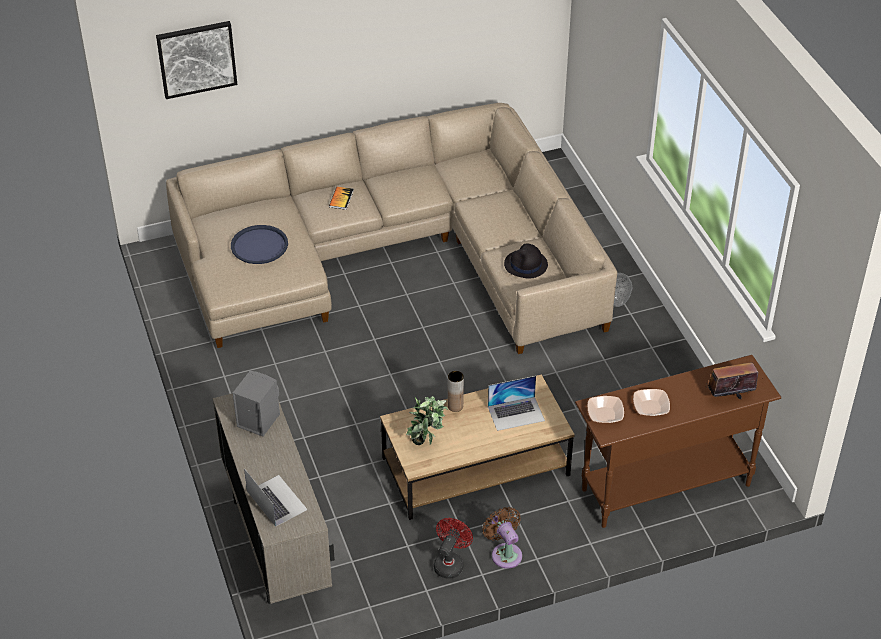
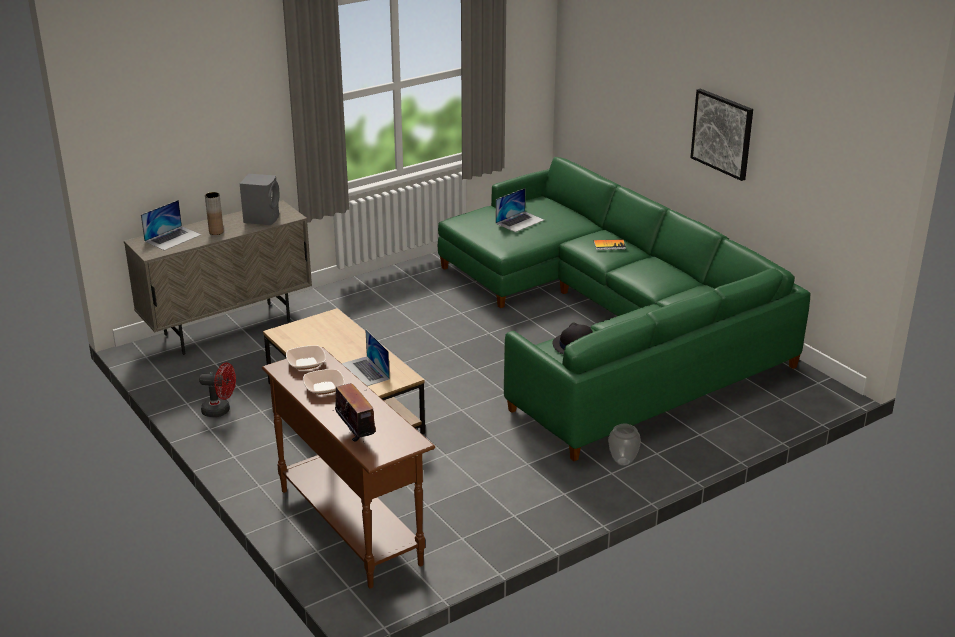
camera: 75 degrees right, 15 degrees down
(196, 59) = (602, 64): picture -> picture (722, 133)
(259, 245) = (520, 221): blue tray -> laptop
(394, 257) = (608, 326): beige sofa -> green sofa
(426, 443) = (309, 333): potted plant -> none
(455, 406) = (361, 340): brown vase -> brown vase (216, 232)
(505, 553) = (237, 438): brown fan -> none

